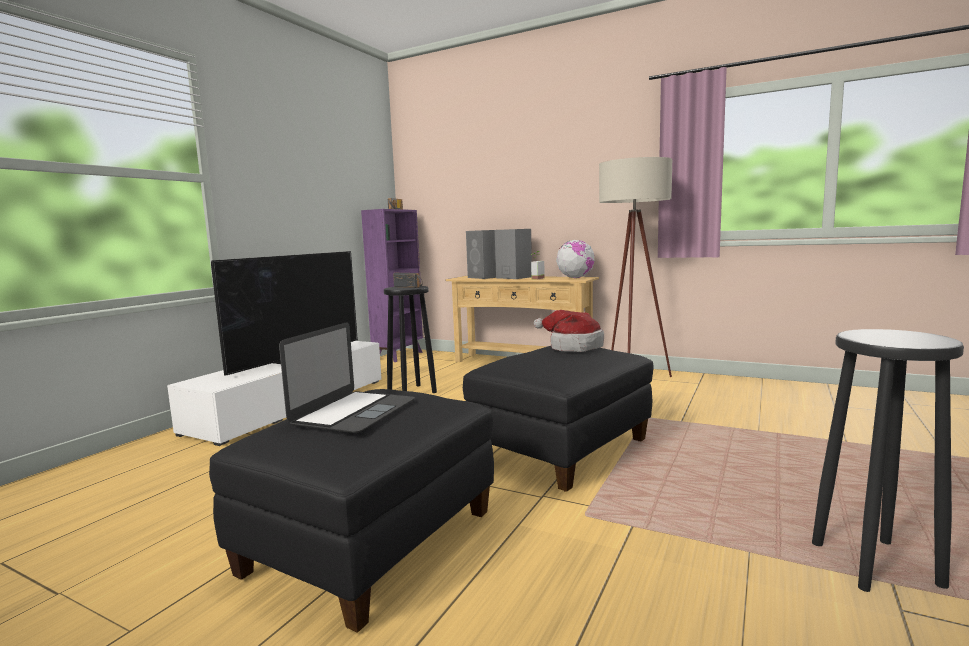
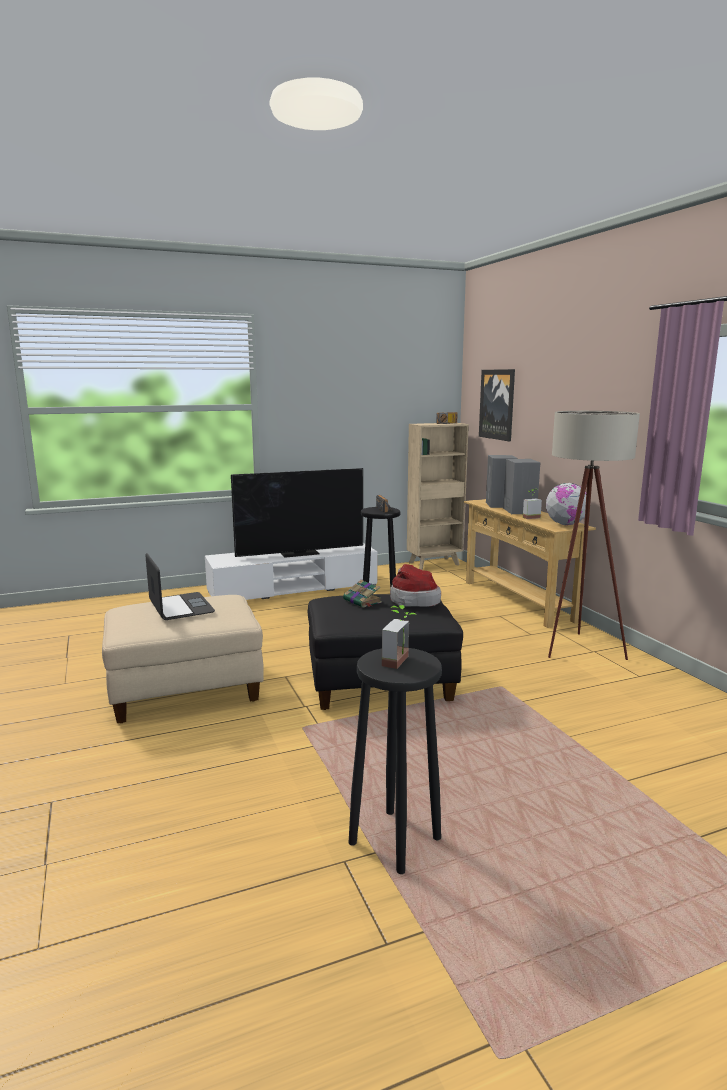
camera: 40 degrees right, 5 degrees up
(354, 411) = (180, 606): laptop -> laptop turned 90 degrees counterclockwise
(372, 542) = (187, 690): black ottoman -> beige ottoman
(399, 355) = (435, 564): purple bookcase -> beige bookcase
(452, 186) = (497, 404): none -> picture
(537, 358) = (362, 601): none -> book
(895, 336) = (401, 662): none -> potted plant

